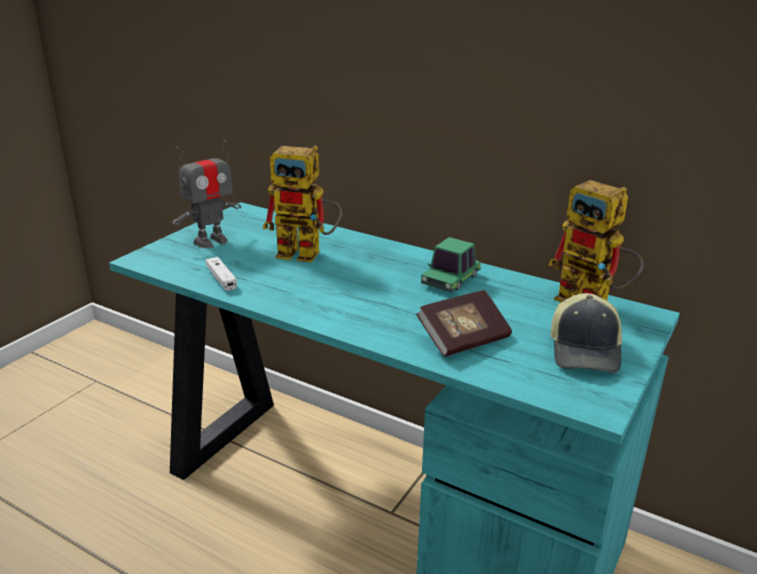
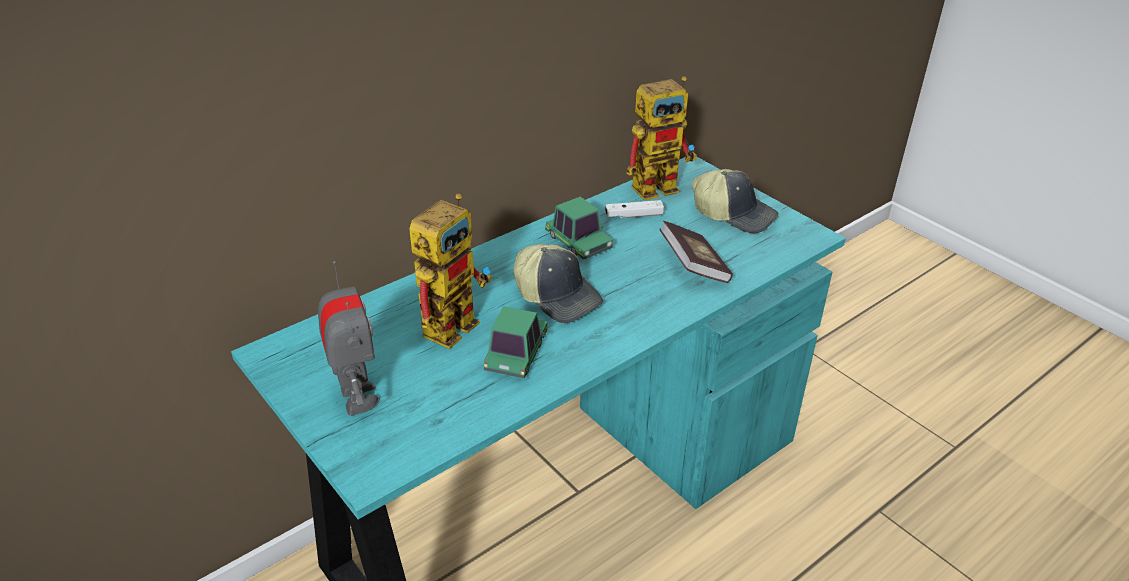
camera: 70 degrees left, 10 degrees up
(221, 279) = (482, 402): white game controller -> white game controller (634, 215)
(282, 281) = (516, 354): none -> toy car
(366, 284) = (558, 296): none -> cap

